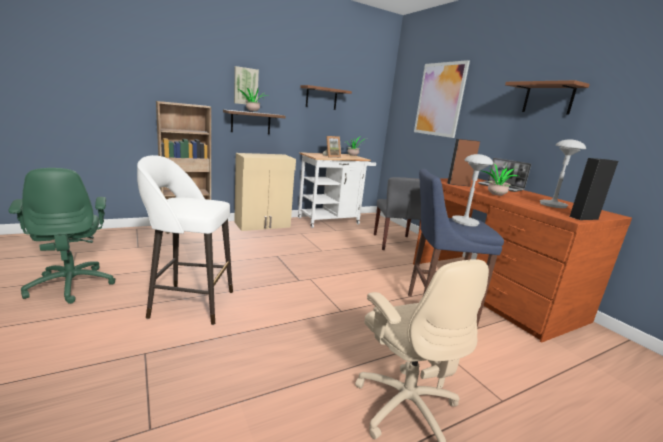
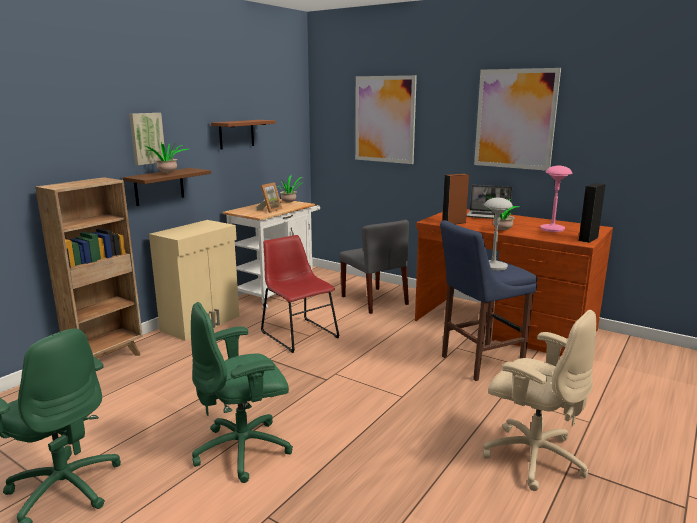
camera: 25 degrees left, 0 degrees up
(190, 303) = (244, 450): white stool -> green office chair
(315, 247) = (297, 333): none -> red chair
(548, 98) = (515, 119): brown shelf -> picture
(552, 205) = (552, 229): grey table lamp -> pink table lamp

